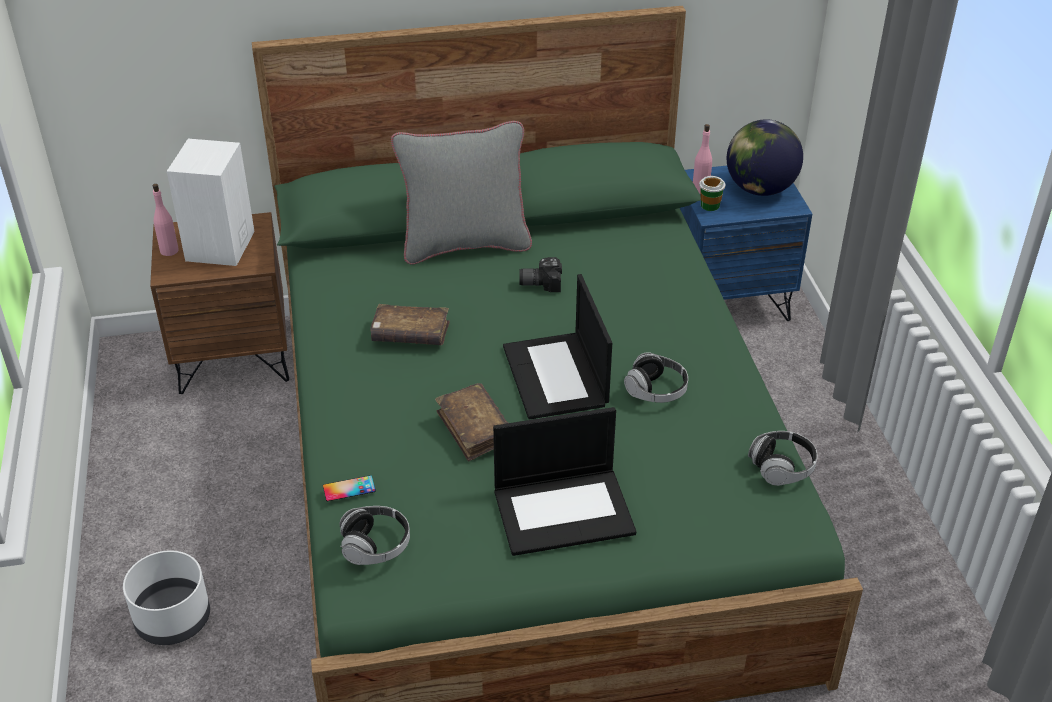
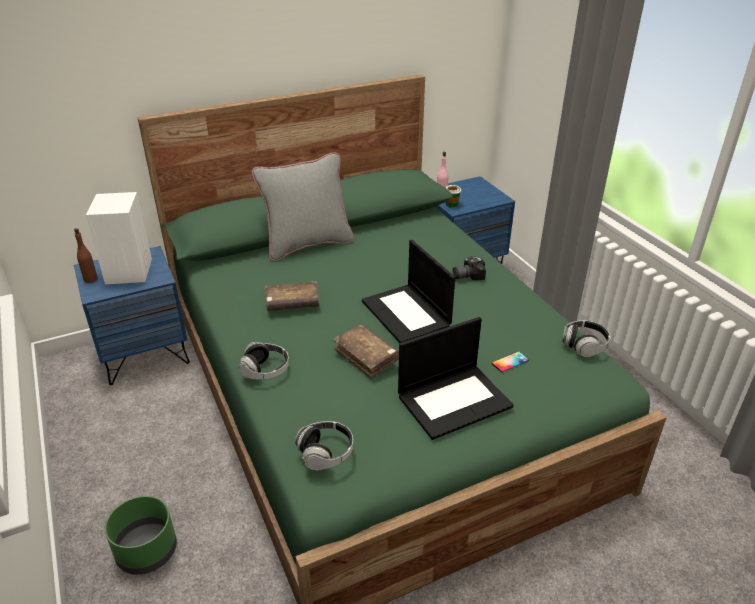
camera: 15 degrees left, 5 degrees down
(169, 250) = (91, 279): pink bottle -> brown bottle
(174, 618) = (147, 550): white planter -> green planter
(234, 357) = (144, 354): brown nightstand -> blue nightstand
(349, 488) = (288, 415): phone -> phone (510, 362)
(540, 282) = (368, 259): camera -> camera (466, 275)
(656, 390) = (477, 312): headphones -> headphones (265, 370)
(759, 189) = (477, 192): globe -> none

